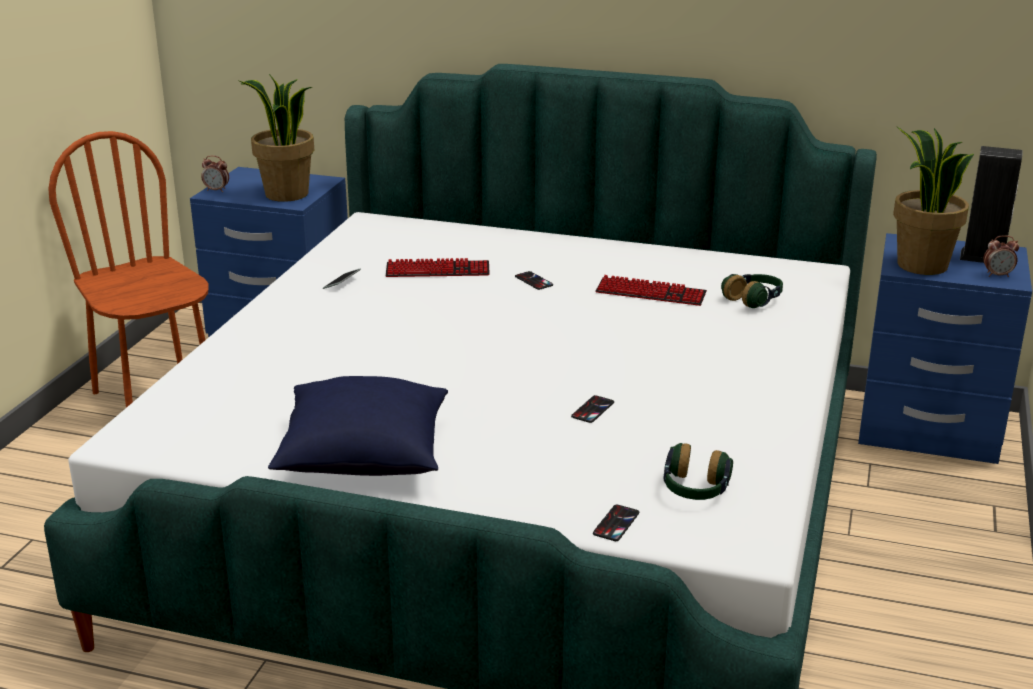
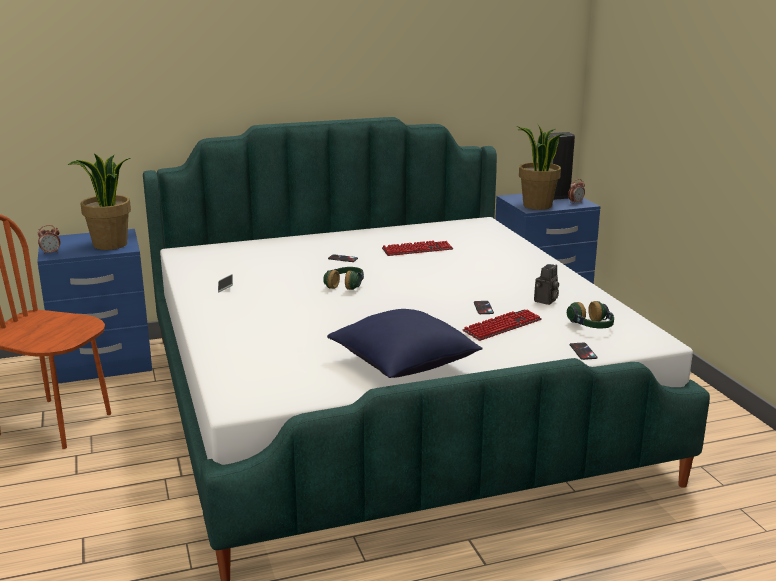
camera: 35 degrees left, 5 degrees down
(437, 271) = (276, 266): keyboard -> keyboard (502, 326)
(697, 427) = (546, 301): none -> camera
(754, 300) = (474, 241): headphones -> headphones (346, 285)

